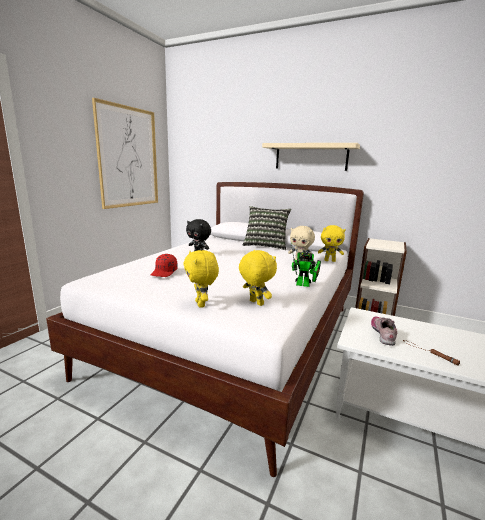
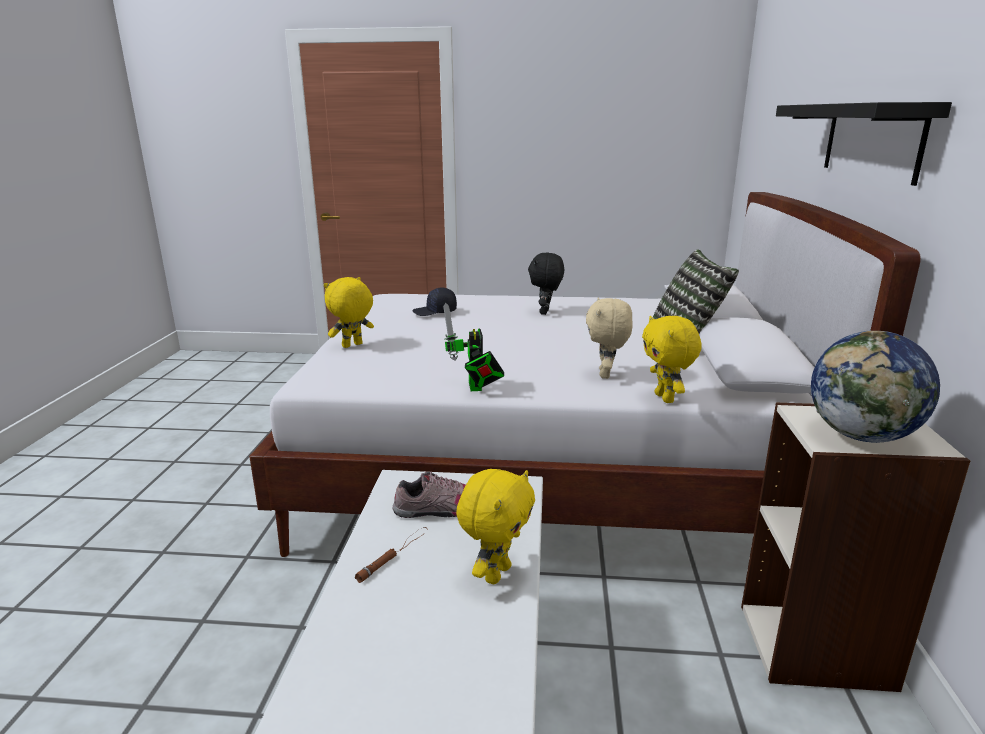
camera: 70 degrees right, 5 degrees up
(128, 157) = (628, 139): picture -> none
(164, 272) = (435, 312): red cap -> black cap
(255, 303) = (374, 368): yellow plush toy -> yellow plush toy (496, 573)
(311, 157) = (871, 140): beige shelf -> black shelf
(392, 245) = (862, 436): none -> globe

